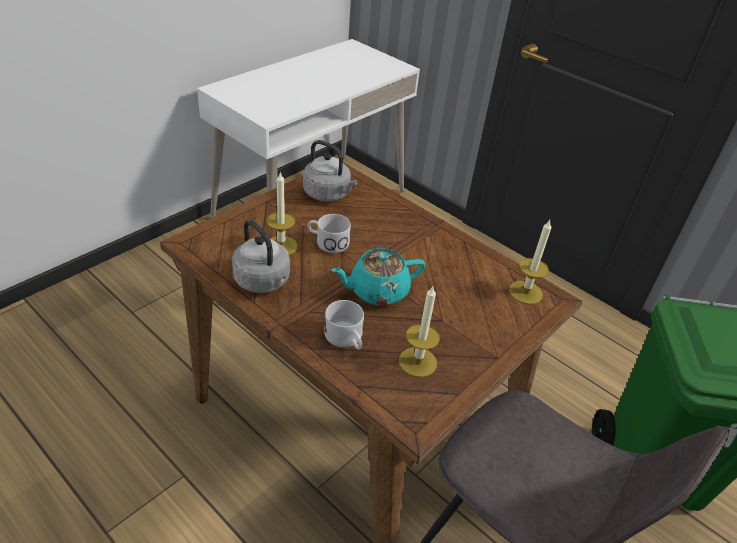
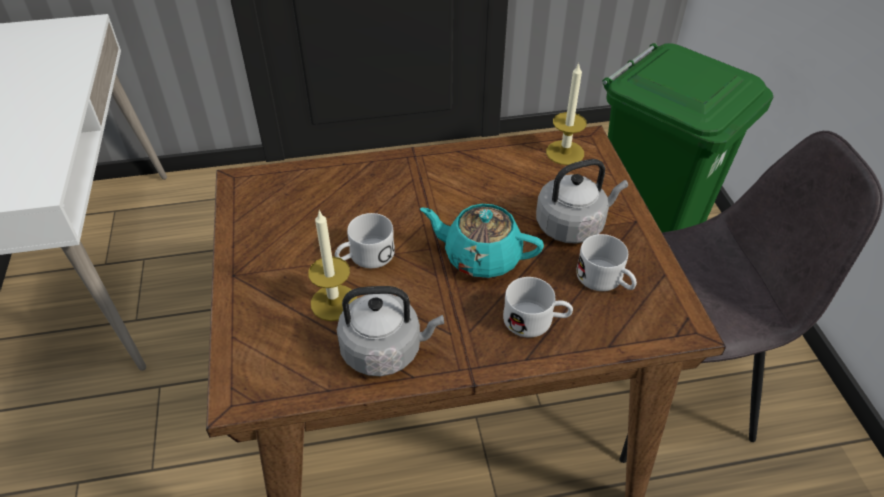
camera: 50 degrees left, 5 degrees up
(328, 194) = (278, 212): grey kettle -> grey kettle (573, 225)
(377, 291) = (481, 257): turquoise teapot -> turquoise teapot turned 90 degrees clockwise
(417, 362) = (605, 281): candle -> white mug

